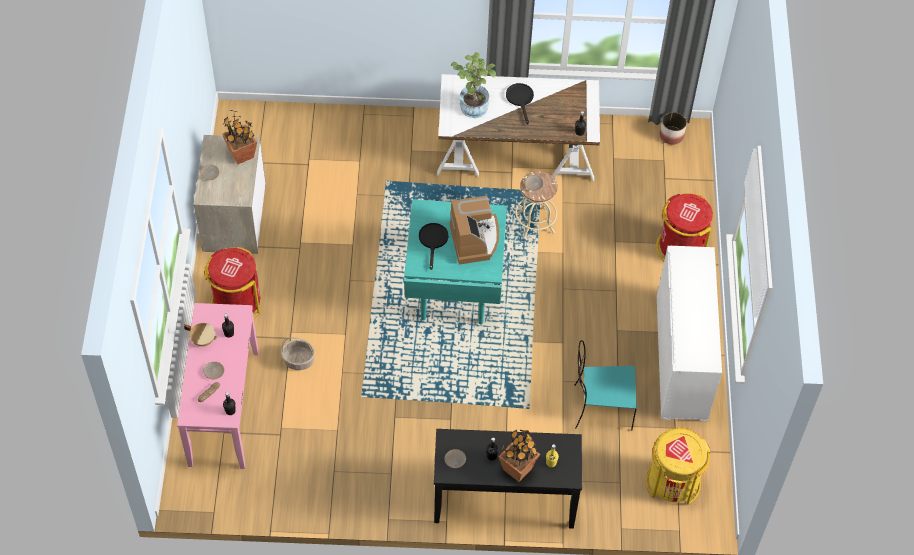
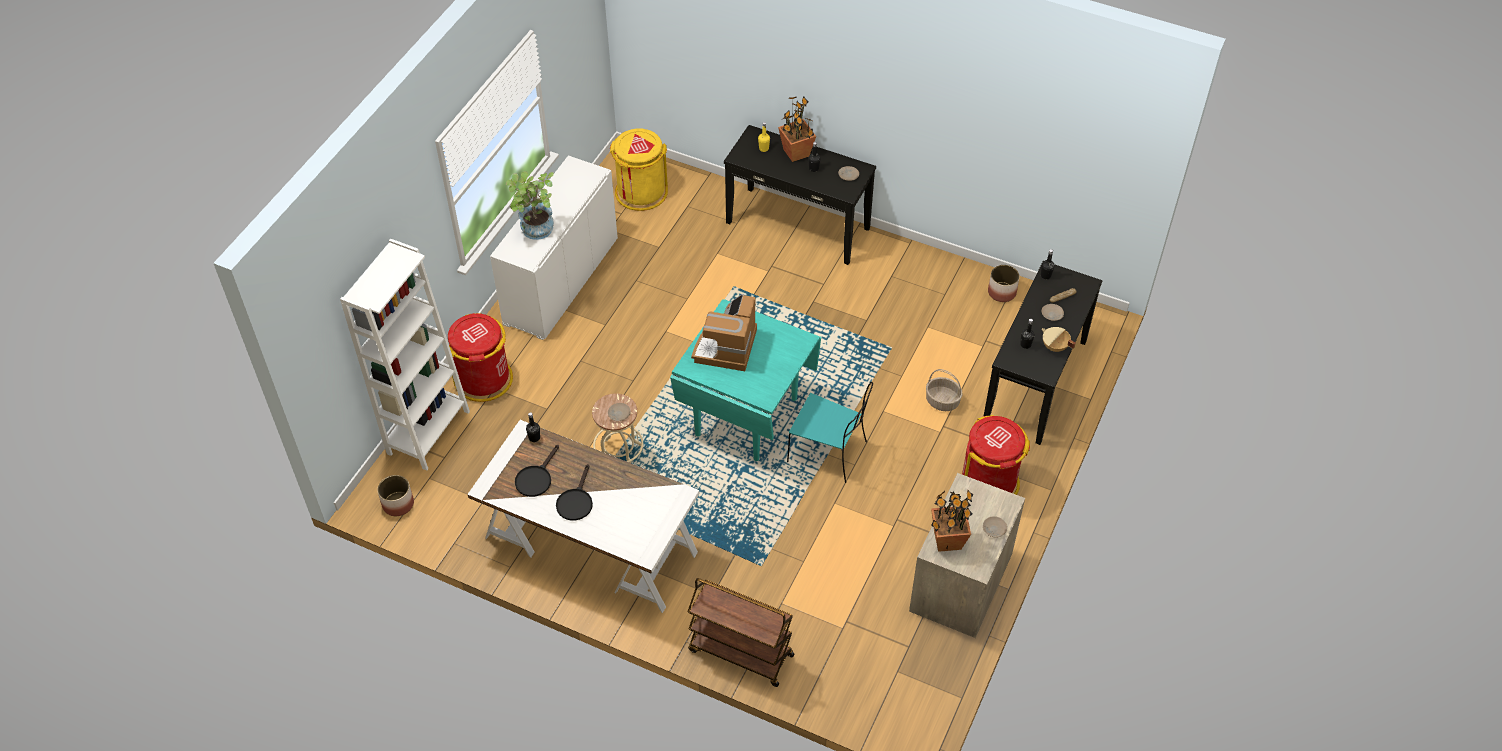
camera: 155 degrees left, 5 degrees down
(223, 408) = (1035, 382): pink console table -> black console table
(280, 493) = (1002, 292): none -> planter
(373, 120) = (740, 653): none -> brown cart
(433, 241) = (771, 360): black frying pan -> black frying pan (536, 478)
(473, 104) = (635, 515): potted plant -> potted plant (536, 232)
(600, 407) = (665, 266): turquoise chair -> turquoise chair (829, 452)
(690, 192) = (428, 432): none -> white bookcase

